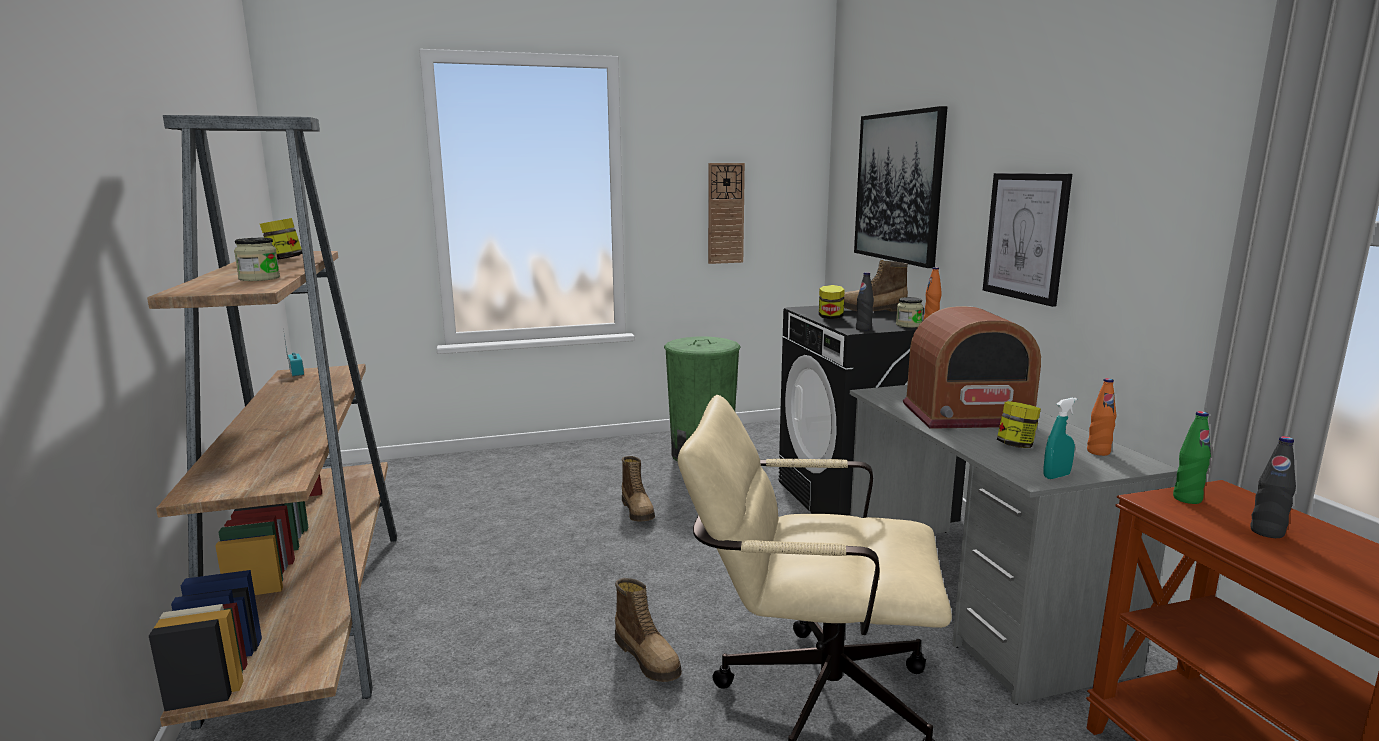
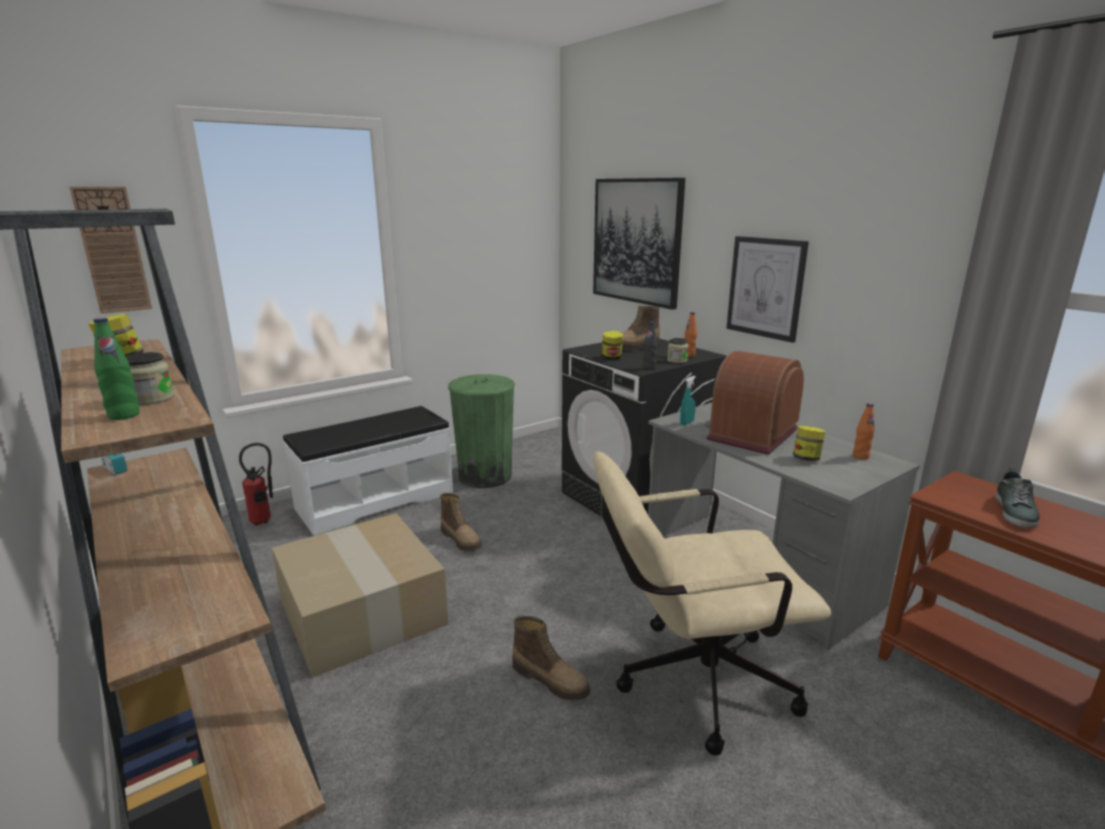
camera: 20 degrees left, 5 degrees up
(460, 465) = (264, 521): none -> fire extinguisher
(502, 559) = (365, 612): none -> cardboard box
(574, 461) = (375, 500): none -> white bench
(725, 213) = (480, 263): wall clock -> wall clock (112, 250)
(967, 415) = (751, 434): radio -> radio turned 150 degrees clockwise
(1056, 476) = (854, 483): turquoise spray bottle -> turquoise spray bottle (686, 423)
(1187, 499) = (951, 491): green bottle -> green bottle (124, 416)
(1267, 532) = (1015, 511): black bottle -> shoe

